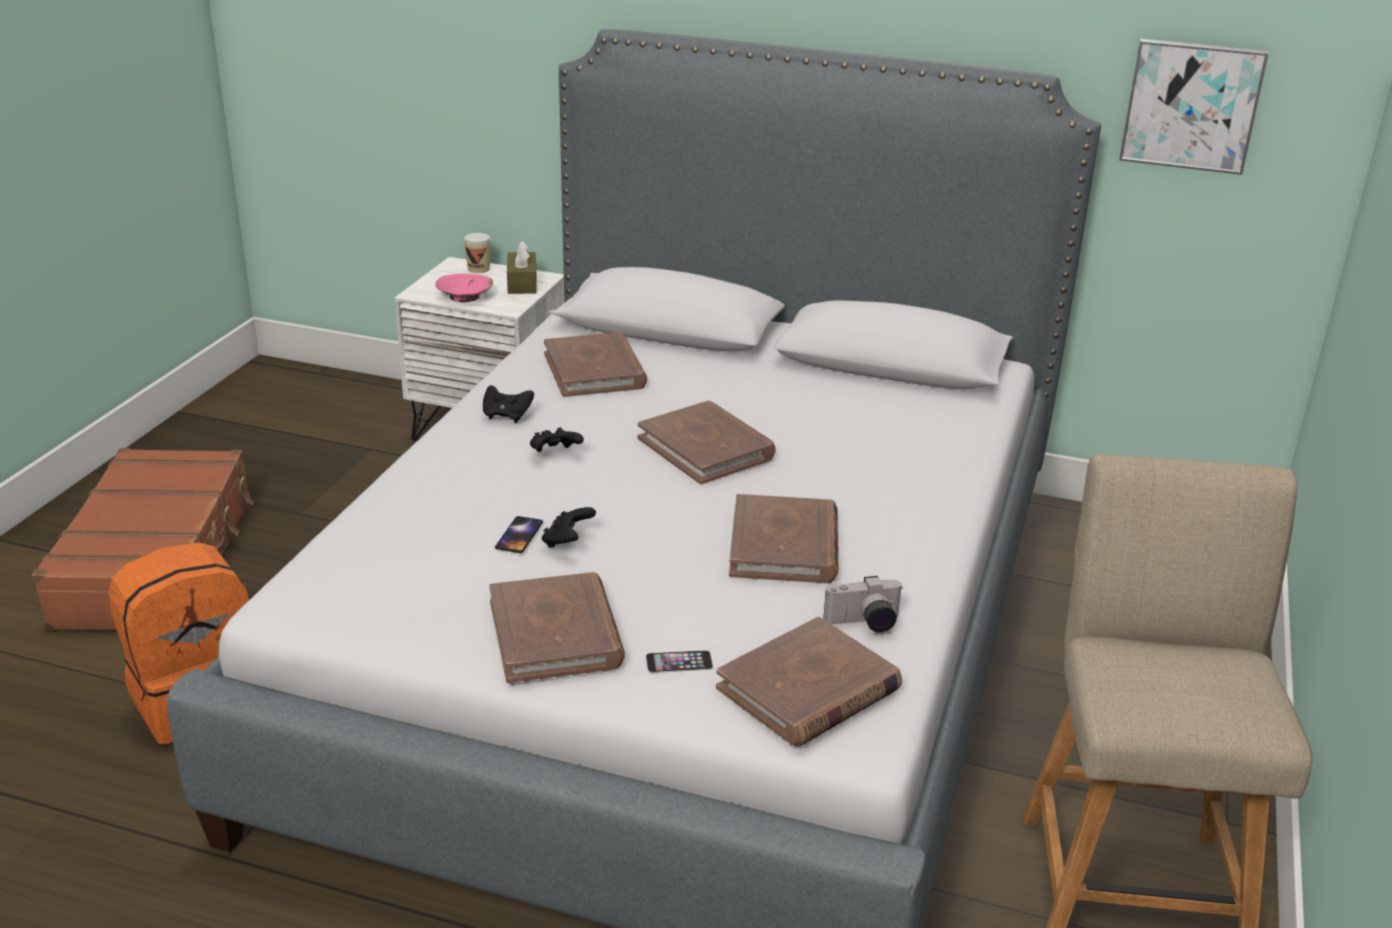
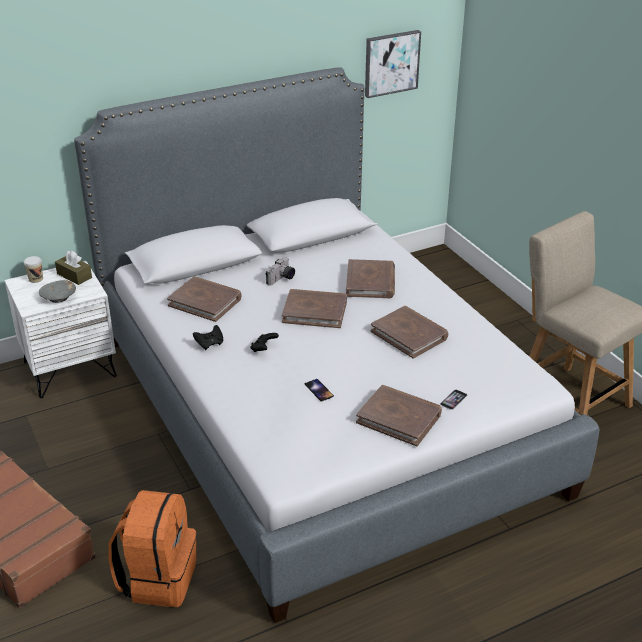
camera: 45 degrees left, 5 degrees up
(465, 296) = (59, 297): pink bowl -> grey bowl
(567, 541) = (339, 381): black game controller -> none
(808, 689) = (504, 381): brown book -> brown book (370, 282)
(864, 624) = (480, 347): camera -> camera (282, 279)

